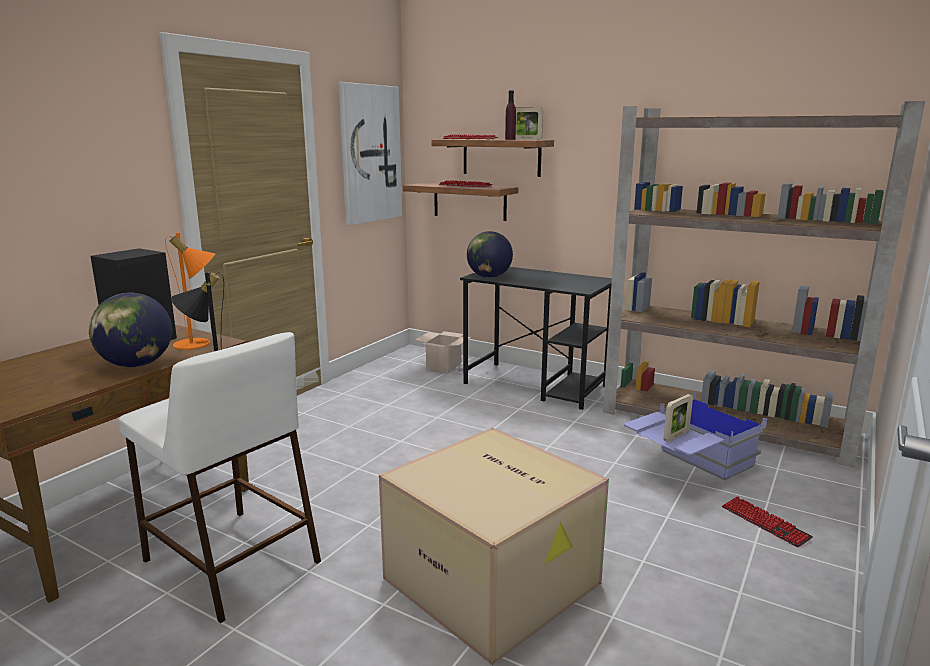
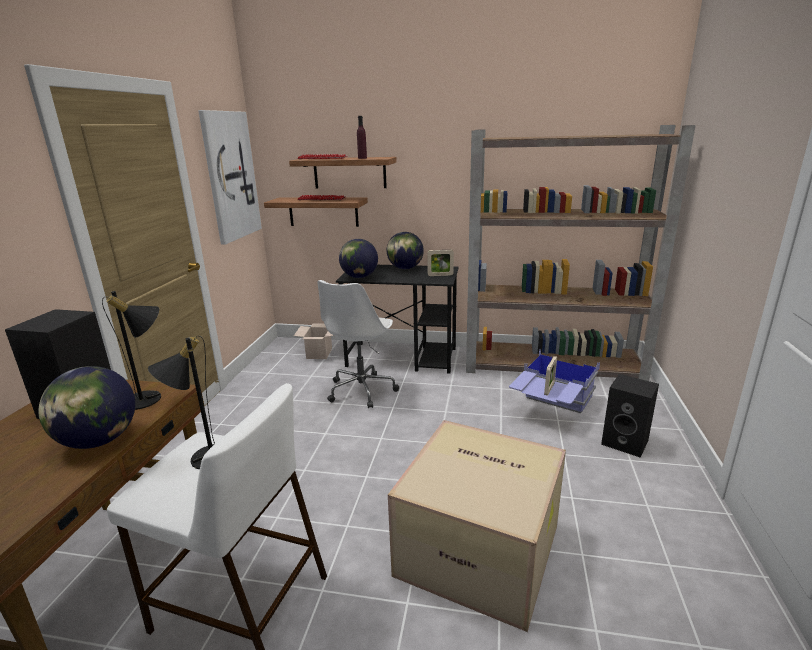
camera: 20 degrees left, 5 degrees up
(199, 344) = (150, 399): orange table lamp -> black table lamp
(464, 410) = (361, 392): none -> white office chair
(526, 139) = (374, 157): picture frame -> picture frame (440, 275)
(550, 274) = (405, 268): none -> globe
(765, 523) = (626, 442): keyboard -> black speaker

